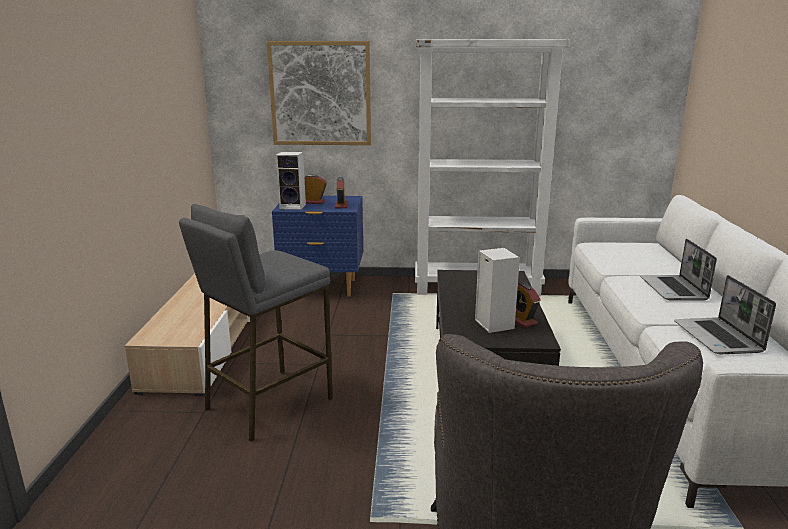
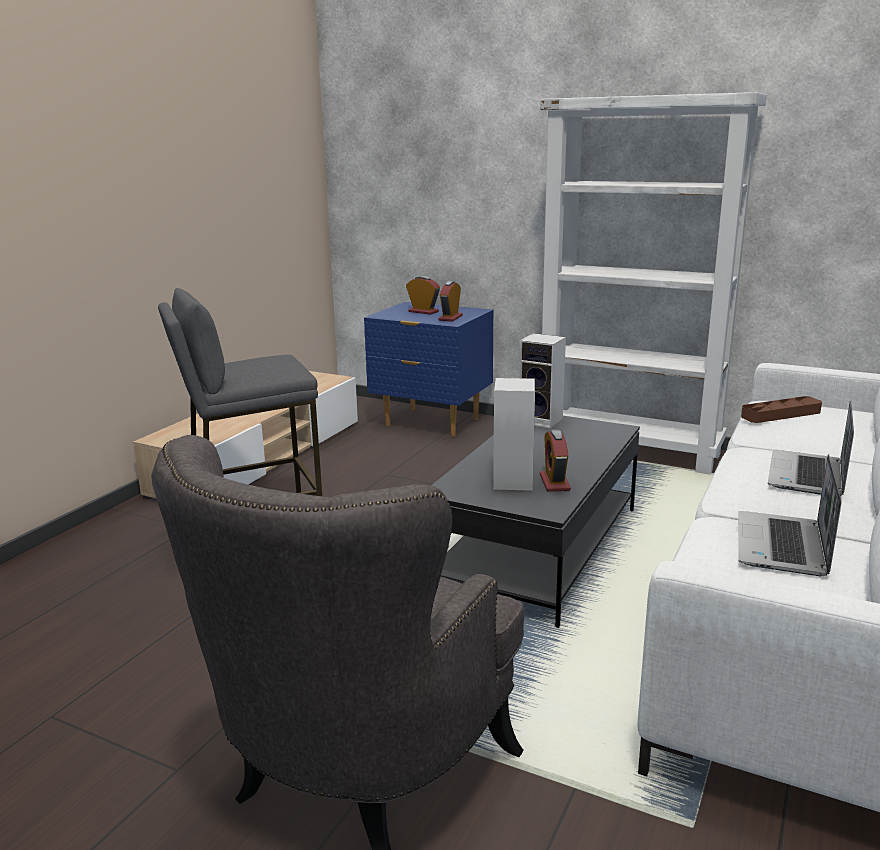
camera: 25 degrees right, 0 degrees up
(294, 206) = (395, 314): speaker -> speaker (542, 420)
(320, 94) = (449, 174): picture -> none
(610, 251) = (780, 414): none -> brown tray

